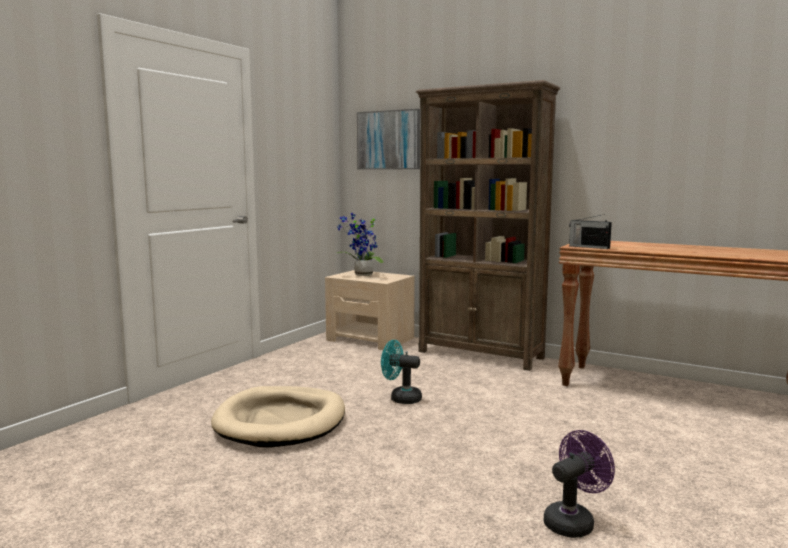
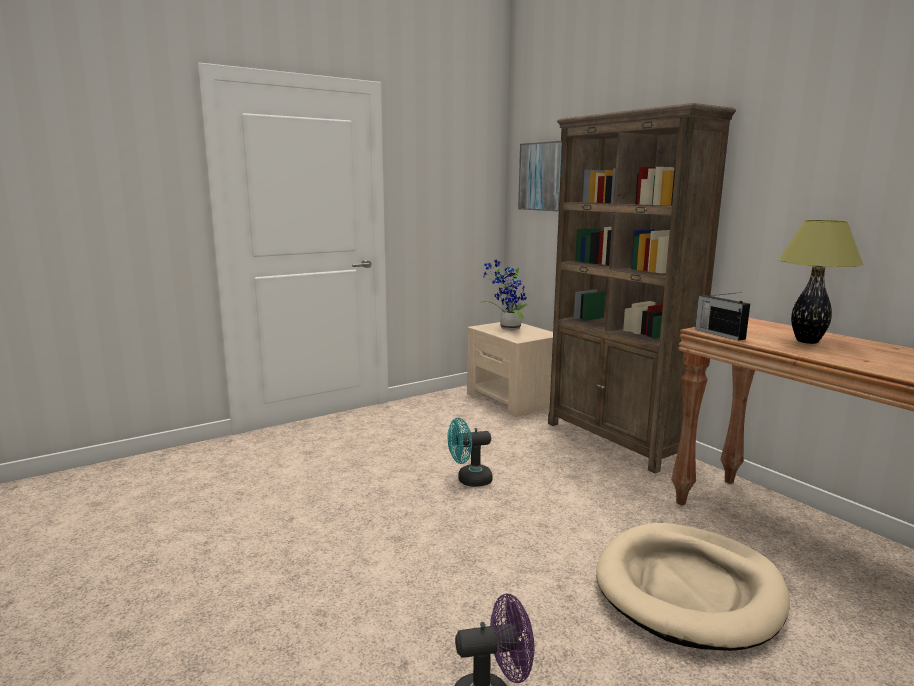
camera: 25 degrees right, 5 degrees up
(281, 421) = (330, 482): beige dog bed -> beige dog bed (689, 589)
(400, 398) = (469, 480): turquoise fan -> turquoise fan turned 60 degrees counterclockwise
(644, 246) = (806, 341): none -> table lamp

